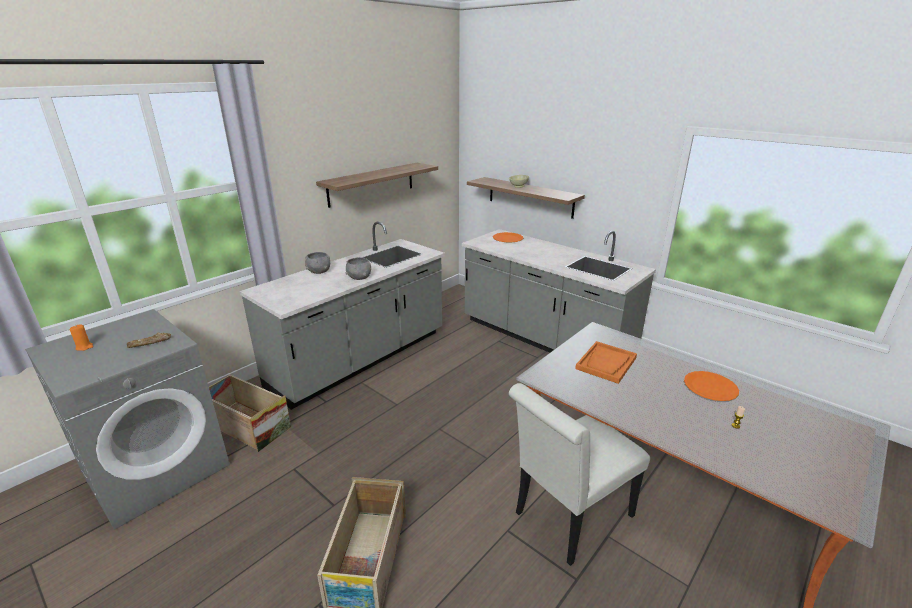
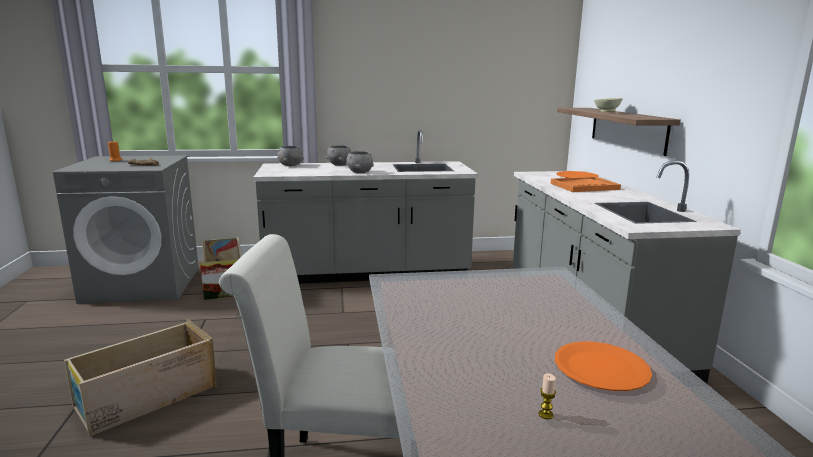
camera: 40 degrees right, 10 degrees down
(275, 286) = (290, 165): none -> grey bowl
(371, 184) = (437, 96): shelf -> none
(606, 363) = (495, 298): orange tray -> orange tray (584, 186)

